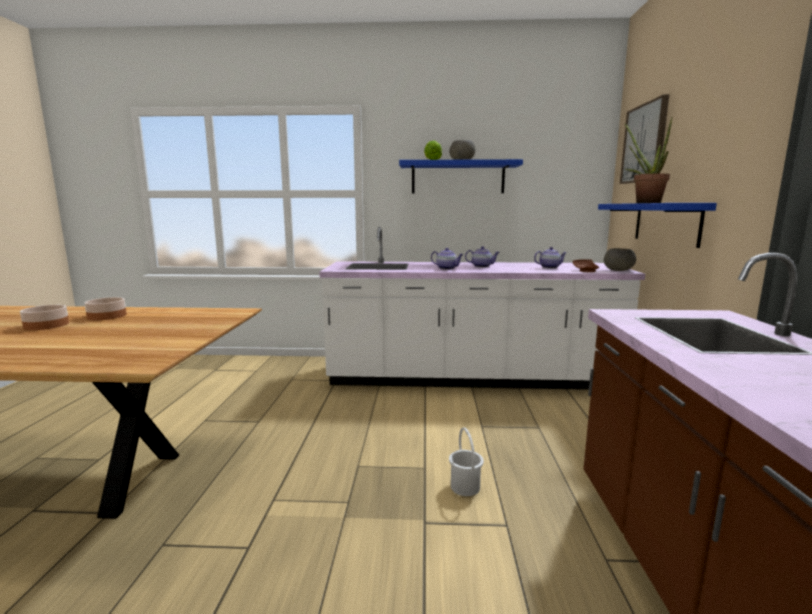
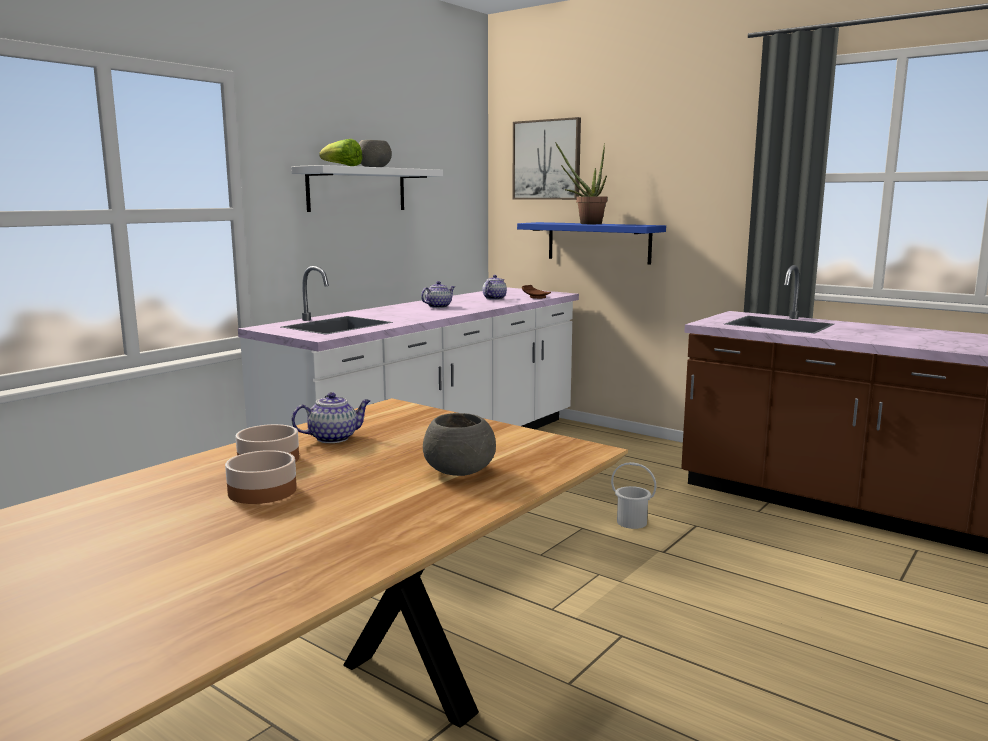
camera: 55 degrees left, 0 degrees up
(447, 268) = (424, 314): teapot -> teapot (334, 438)
(458, 178) = (357, 189): blue shelf -> white shelf
(617, 270) = (551, 293): grey bowl -> grey bowl (458, 471)

